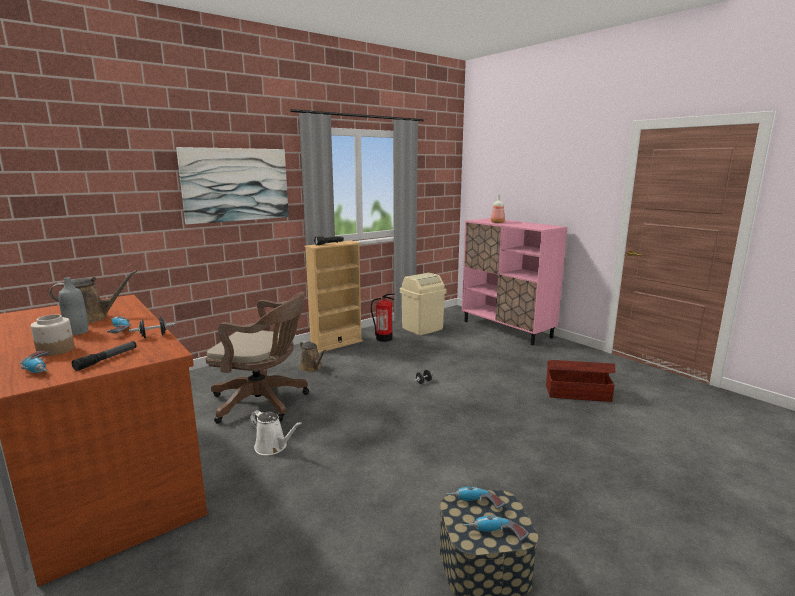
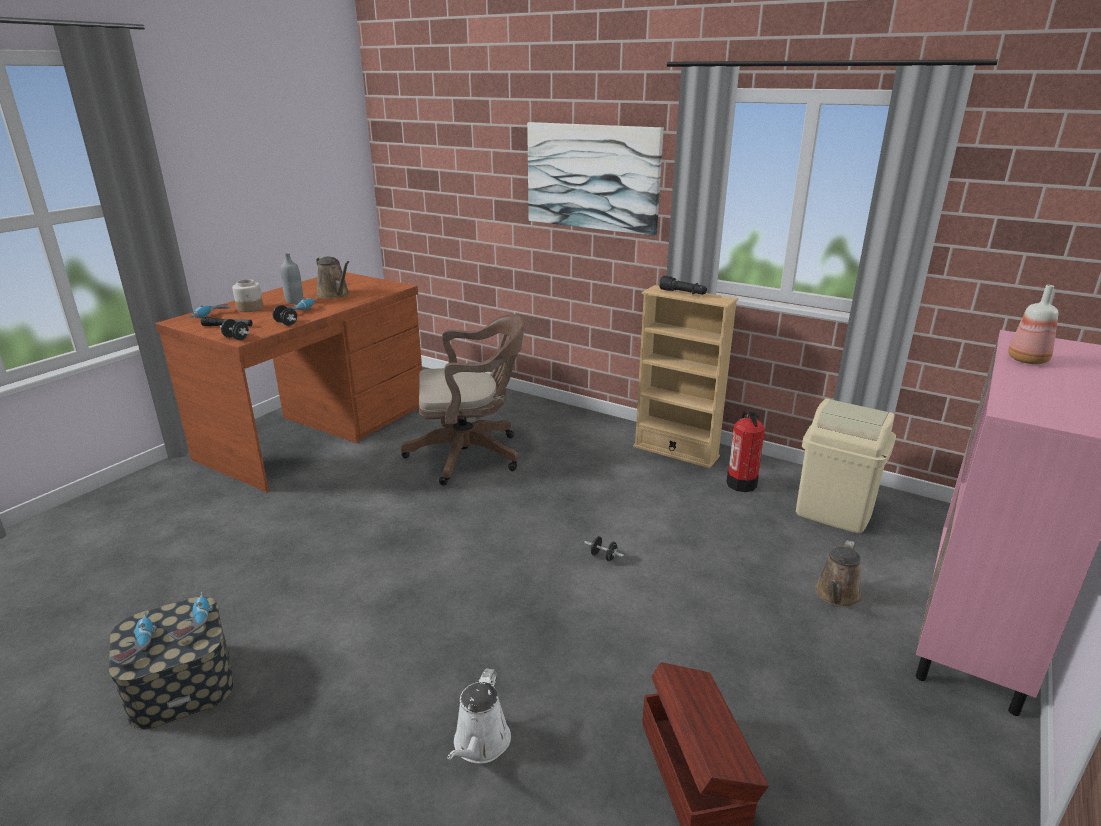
camera: 70 degrees right, 10 degrees up
(162, 355) = (236, 338): none -> black dumbbell
(264, 403) = (471, 455): brown office chair -> brown office chair turned 90 degrees counterclockwise
(273, 447) = (380, 489): white watering can -> white watering can (480, 745)
(312, 368) = (581, 456): brown watering can -> brown watering can (836, 595)

